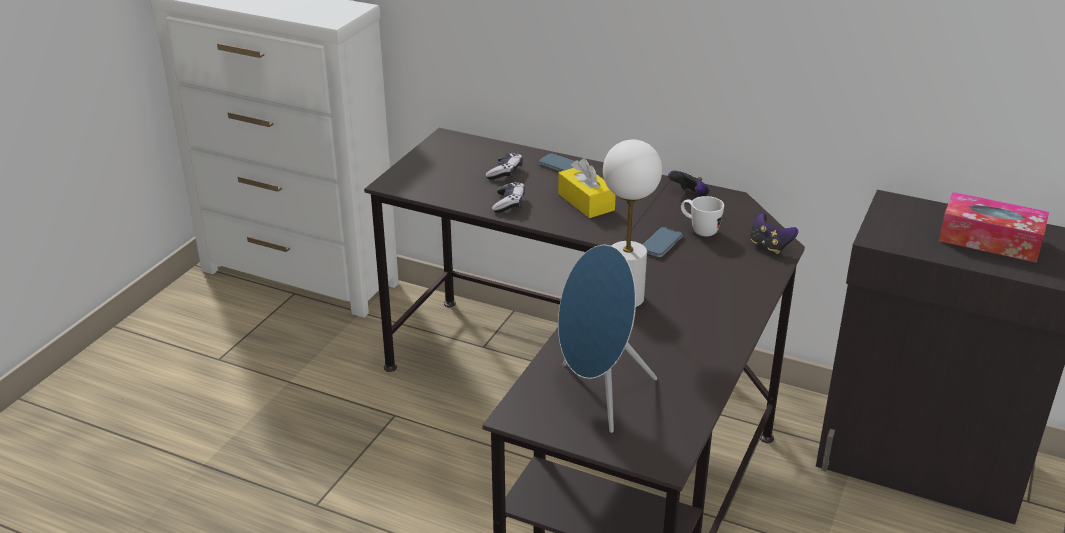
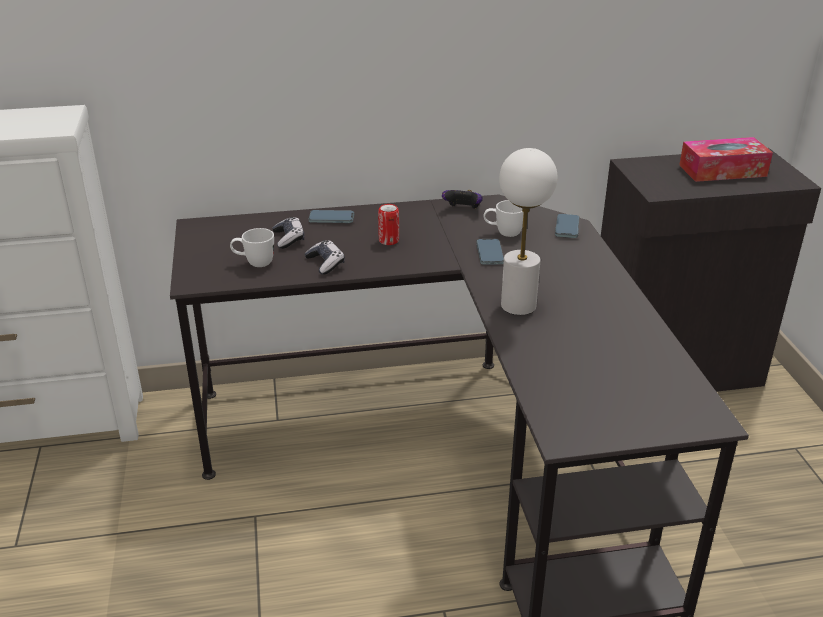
camera: 35 degrees left, 0 degrees up
(453, 184) = (254, 263): none -> white mug
(586, 202) = (389, 240): yellow tissue box -> can
(598, 394) = (600, 391): blue speaker -> none
(769, 246) = (567, 228): game controller -> phone

